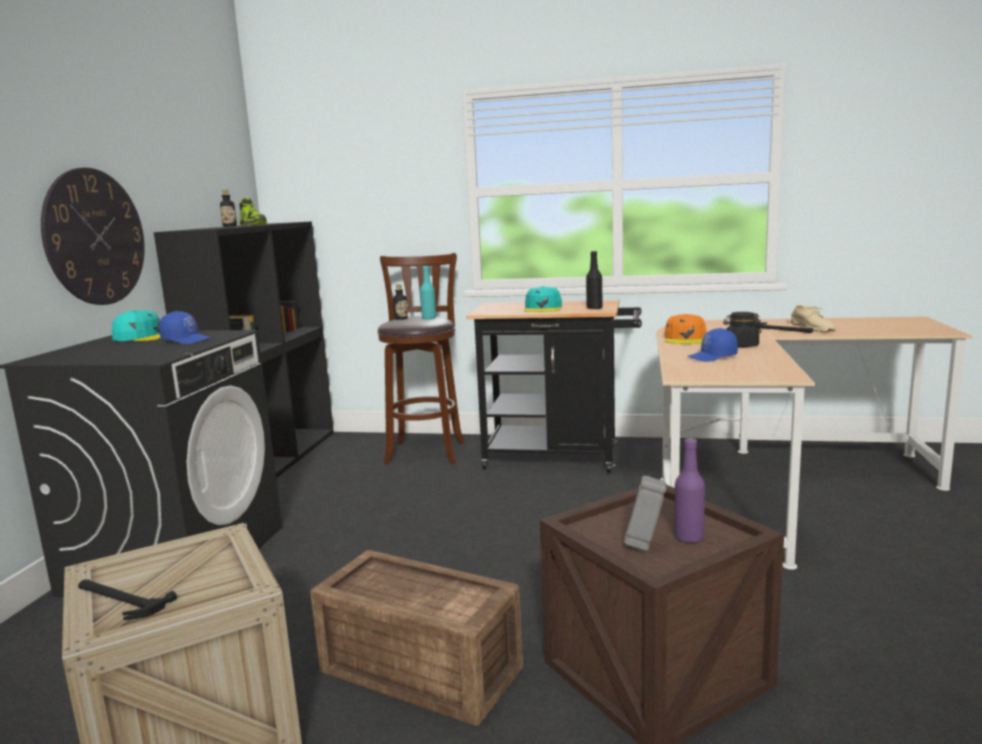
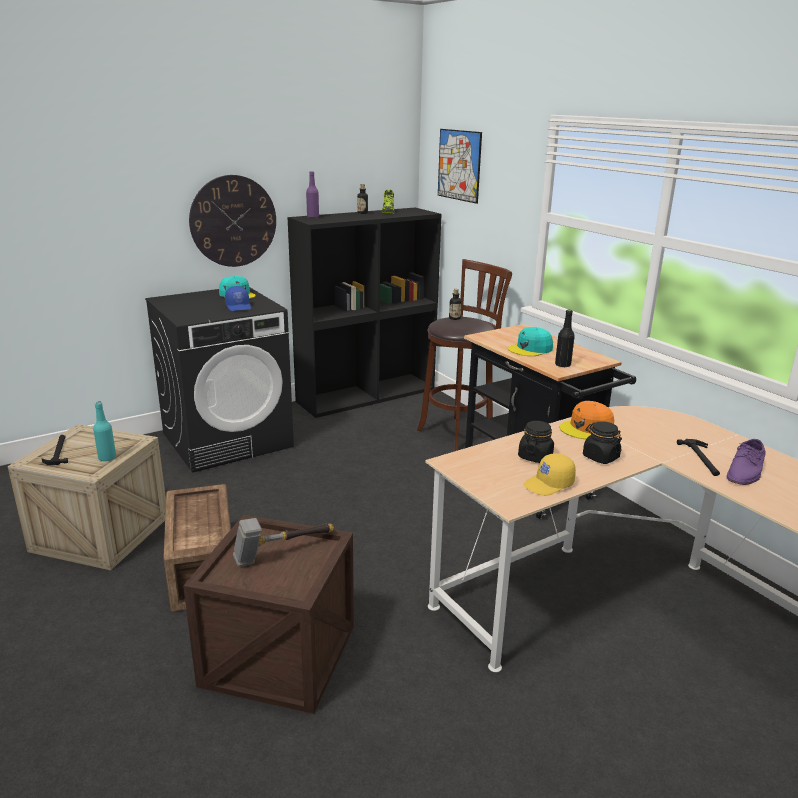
camera: 45 degrees right, 10 degrees up
(330, 162) = (459, 165): none -> picture
(429, 318) = (469, 325): turquoise bottle -> turquoise bottle (107, 458)
(688, 537) = (278, 576): purple bottle -> purple bottle (313, 217)
(712, 357) = (535, 456): blue cap -> black jar
(768, 363) = (549, 484): none -> yellow cap
(813, 327) = (746, 471): beige shoe -> purple shoe

